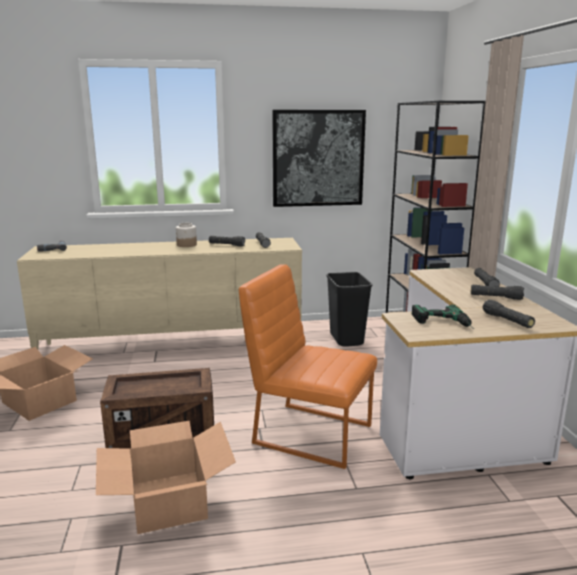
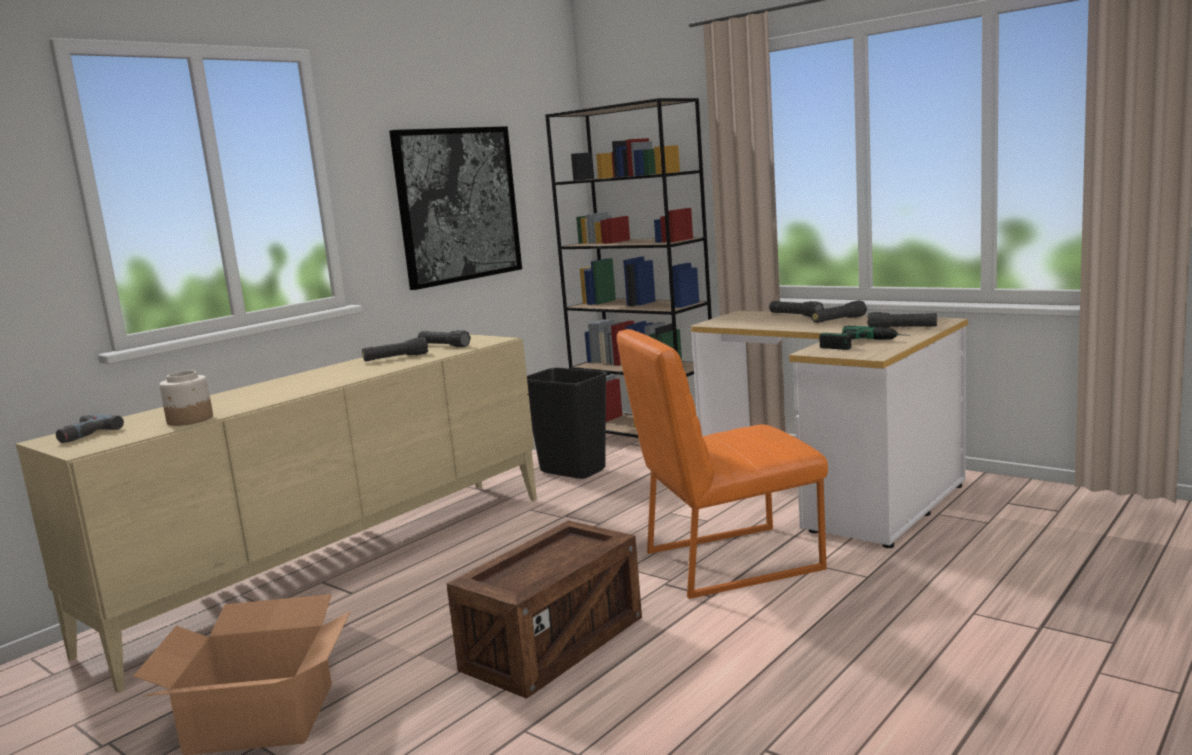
camera: 40 degrees left, 5 degrees down
(167, 501) = (722, 690): cardboard box -> none
(186, 245) = (330, 372): jar -> jar (190, 420)

